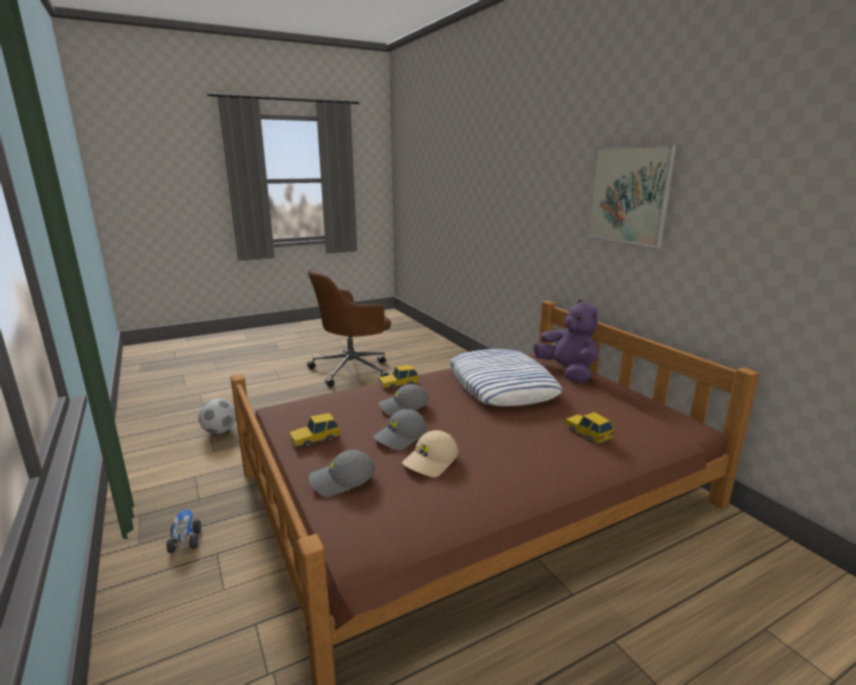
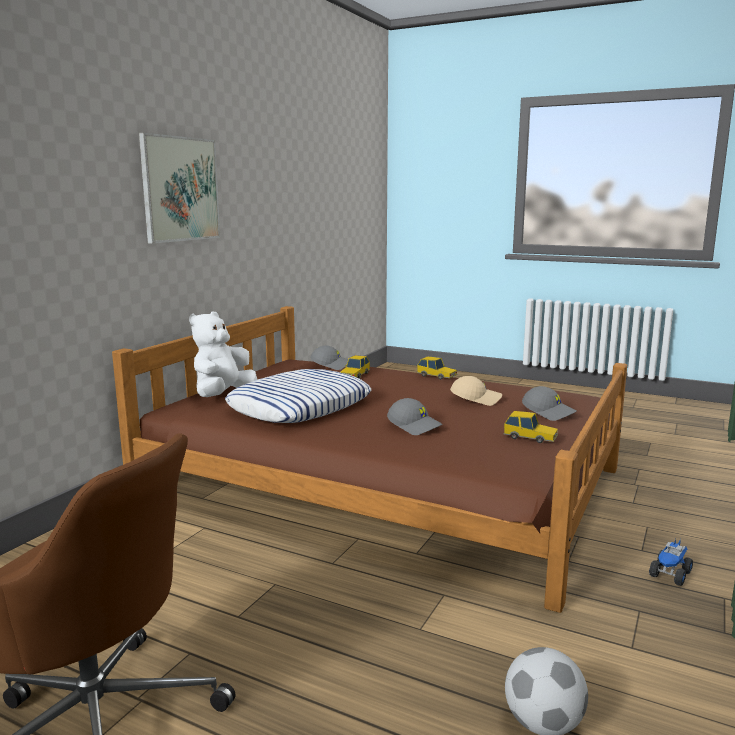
camera: 125 degrees left, 5 degrees down
(398, 384) = (366, 443): toy car -> toy car (437, 376)
(400, 437) = (465, 413): grey cap -> grey cap (332, 365)
(567, 373) = (223, 395): purple plush toy -> white plush toy

